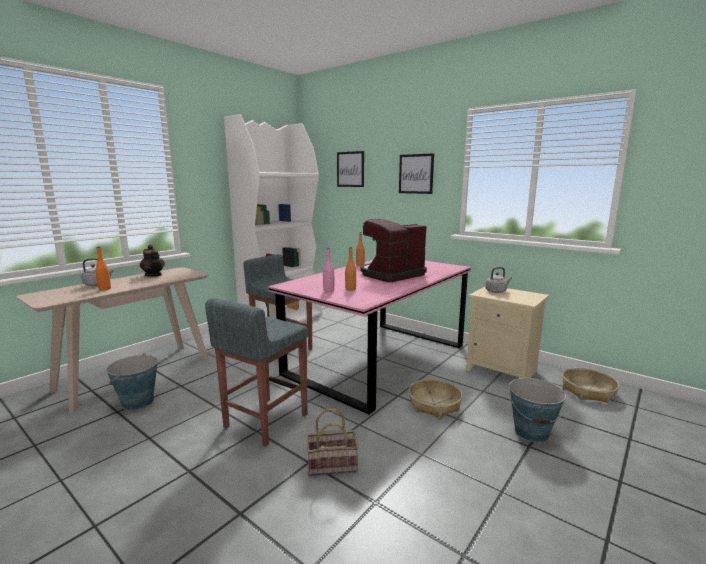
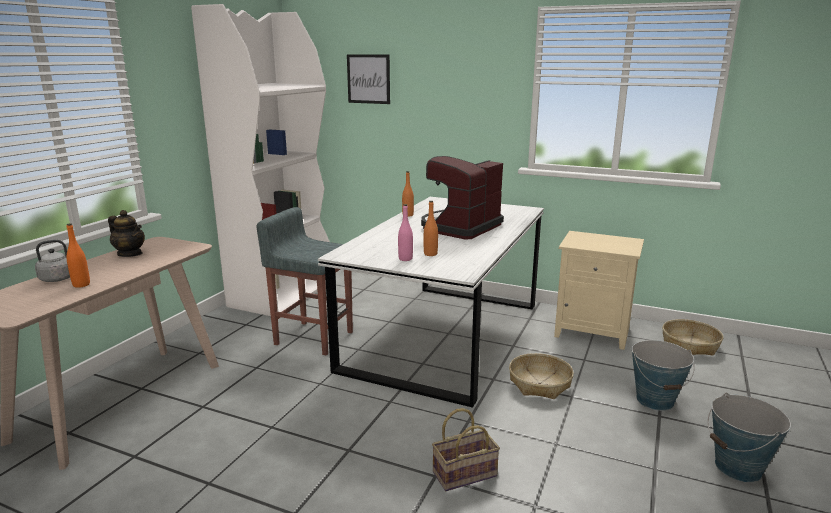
camera: 15 degrees left, 5 degrees up
(137, 402) = (156, 439): bucket -> bucket (738, 468)
(265, 421) = (351, 436): grey stool -> none
(379, 359) = (446, 335): pink dining table -> white dining table
(416, 174) = (467, 88): picture -> none
(496, 291) = (586, 239): grey kettle -> none

